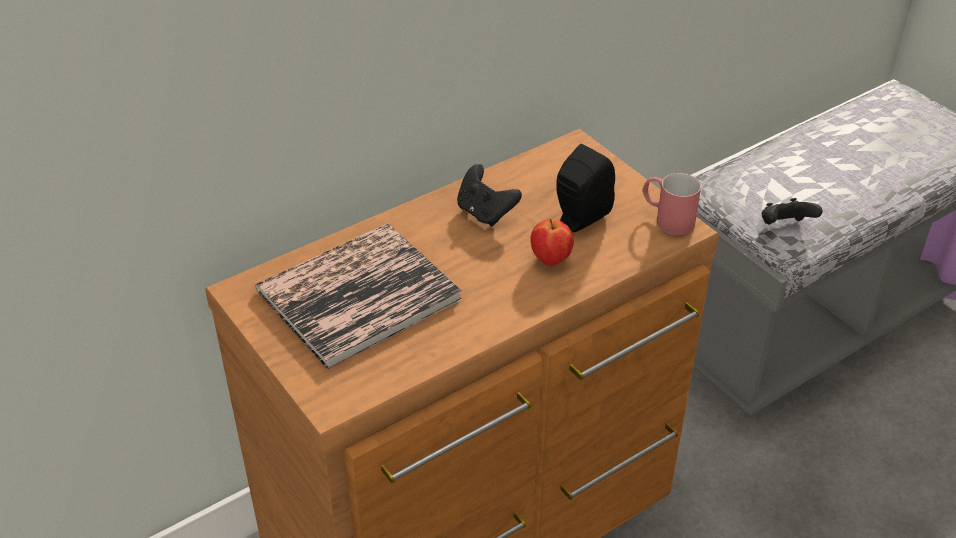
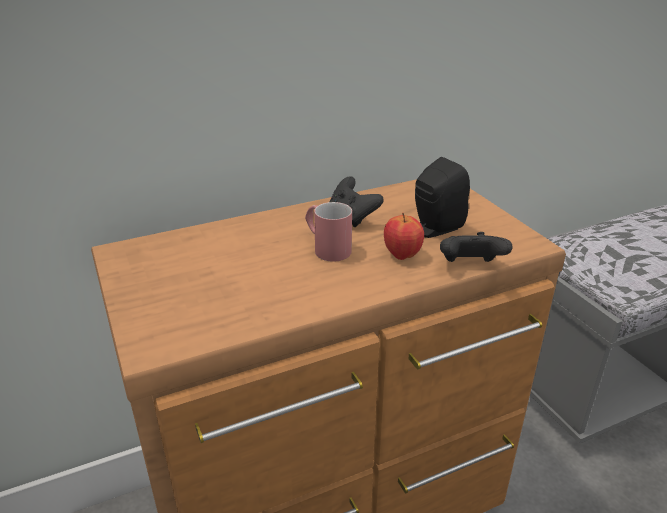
camera: 10 degrees right, 10 degrees down
(359, 295) = (218, 264): book -> none
(666, 219) = (516, 236): red mug -> red mug (326, 248)
(784, 227) = (620, 279): black game controller -> black game controller (470, 266)

